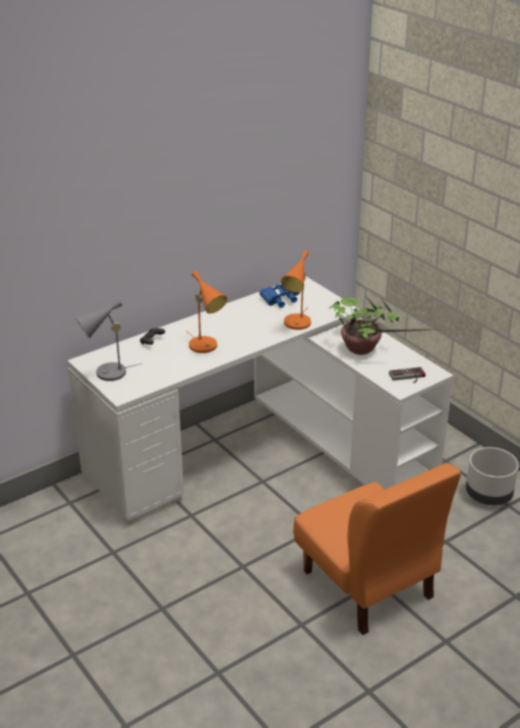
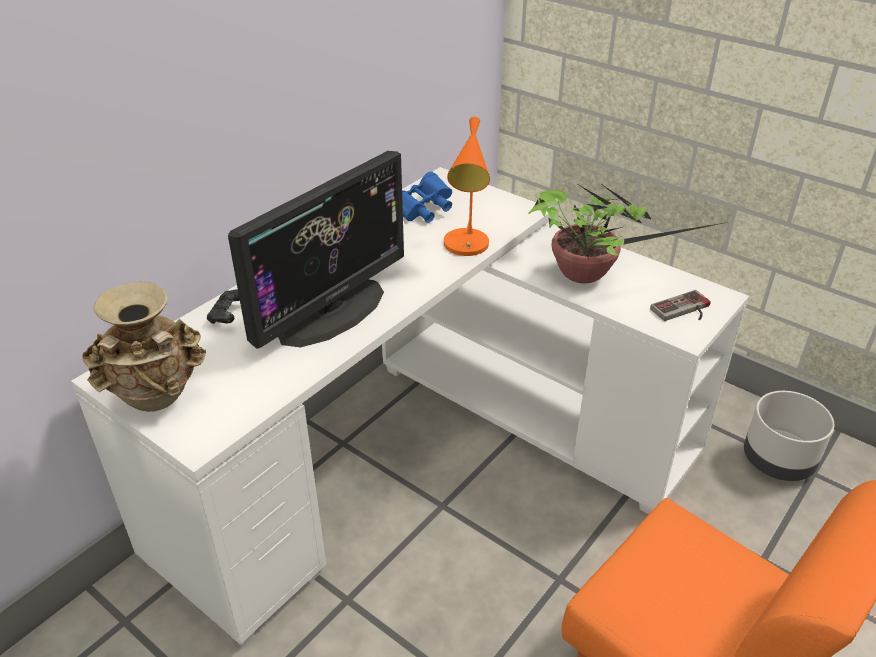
camera: 15 degrees left, 5 degrees up
(107, 374) = (158, 399): grey table lamp -> beige vase
(206, 347) = (331, 311): orange table lamp -> monitor

